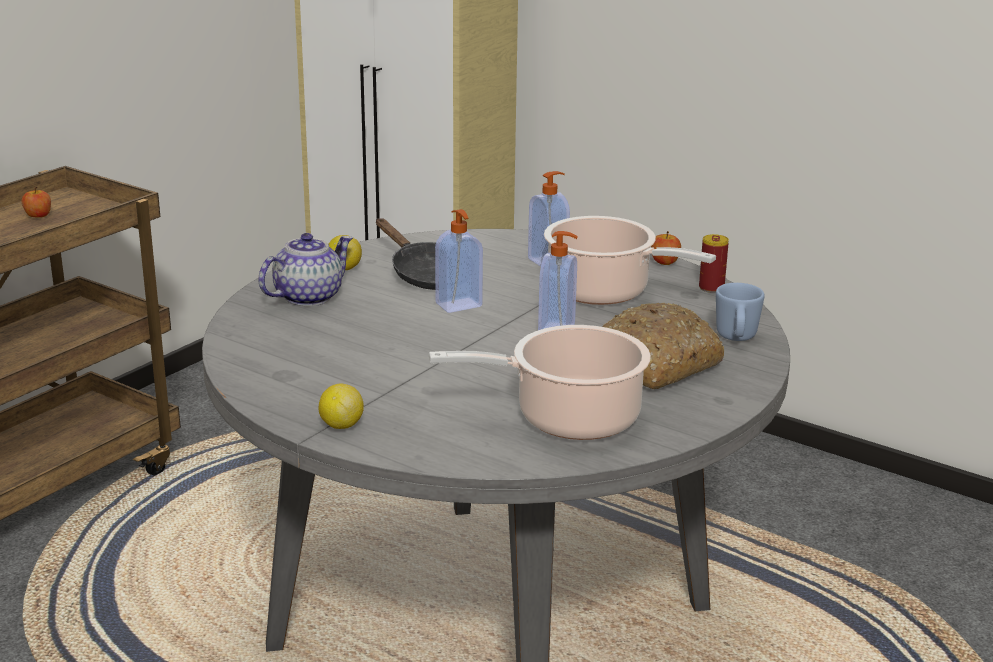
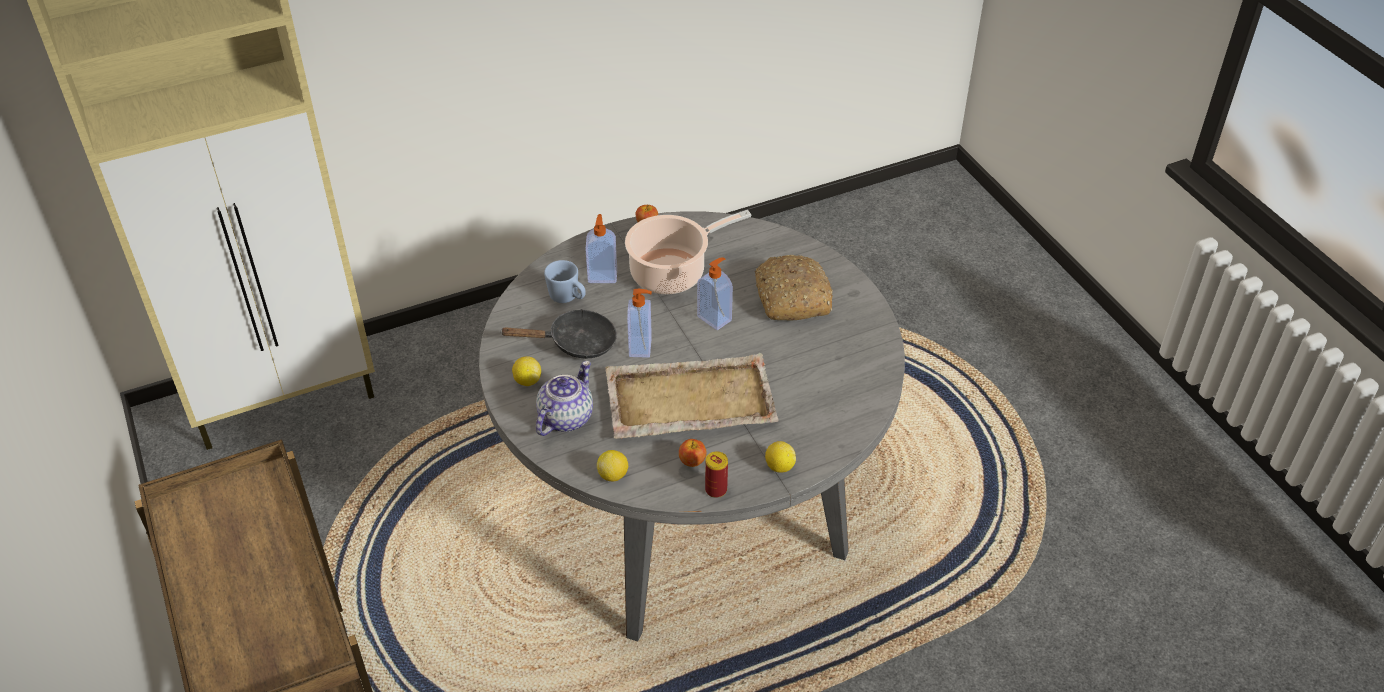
camera: 60 degrees left, 20 degrees up
(38, 216) = (215, 537): apple -> apple (692, 461)
(242, 339) = (613, 475): none -> lemon
(308, 296) = (565, 417): teapot -> teapot turned 45 degrees clockwise
(401, 348) = (688, 400): none -> beige tray
(569, 418) = (835, 364): cooking pot -> none
(711, 288) = (703, 224): can -> can (716, 489)
(736, 338) = (782, 250): blue mug -> blue mug (567, 298)

